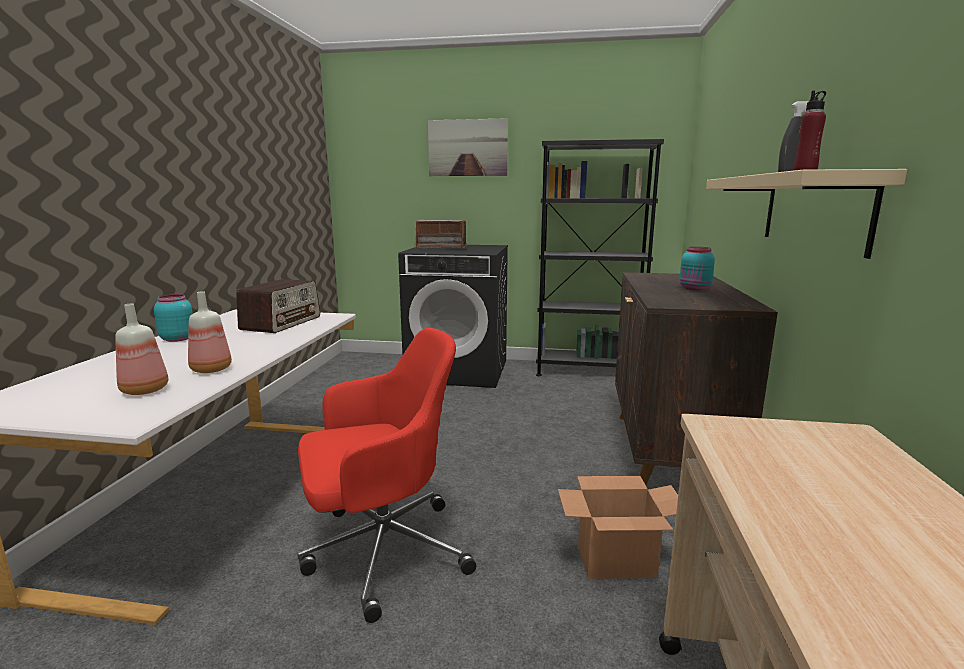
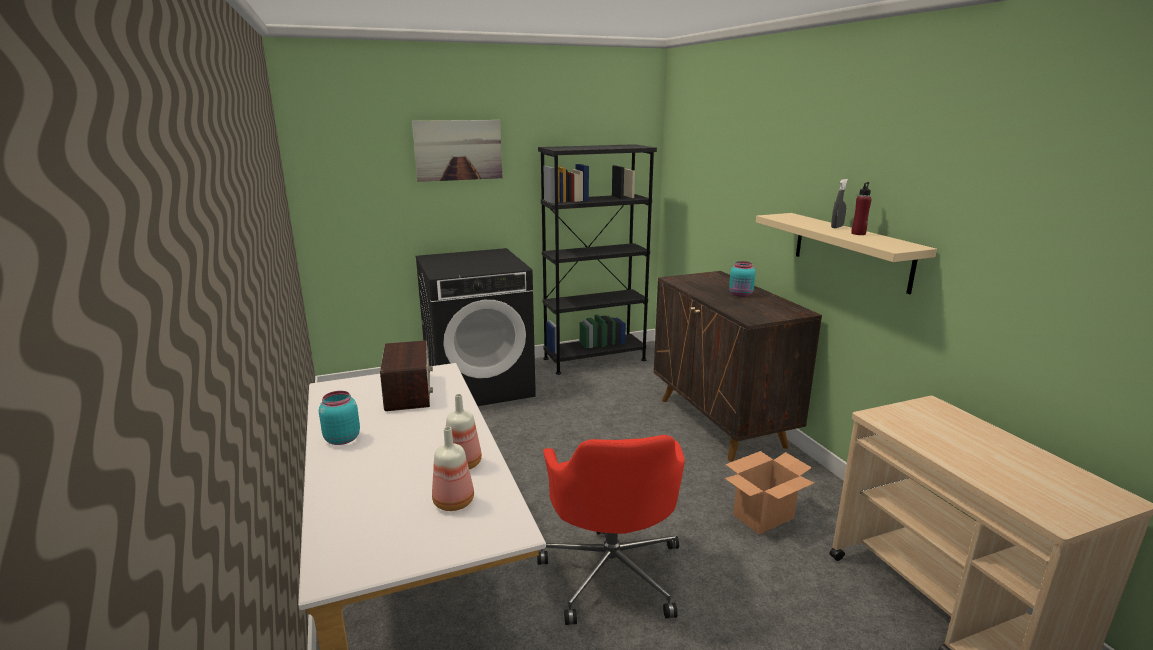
camera: 30 degrees left, 5 degrees up
(382, 551) = (612, 571): red office chair -> red office chair turned 135 degrees clockwise
(441, 248) = (454, 262): radio -> none

